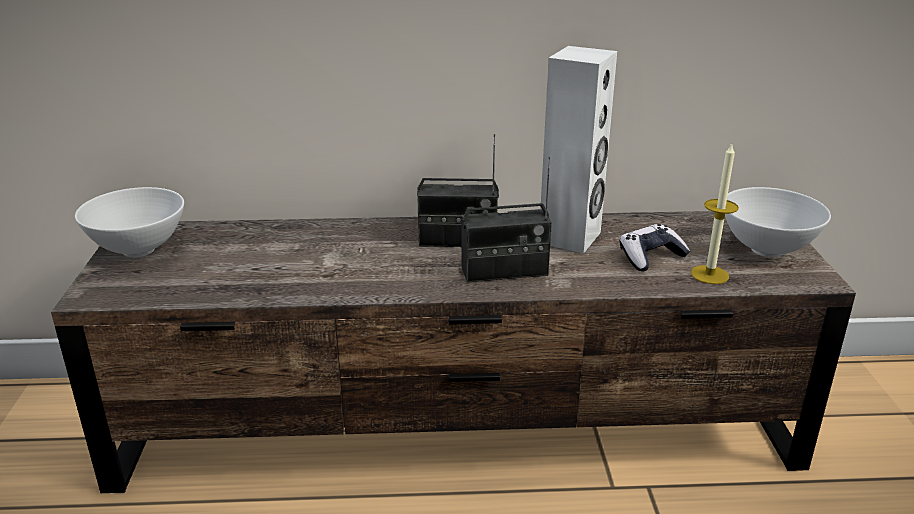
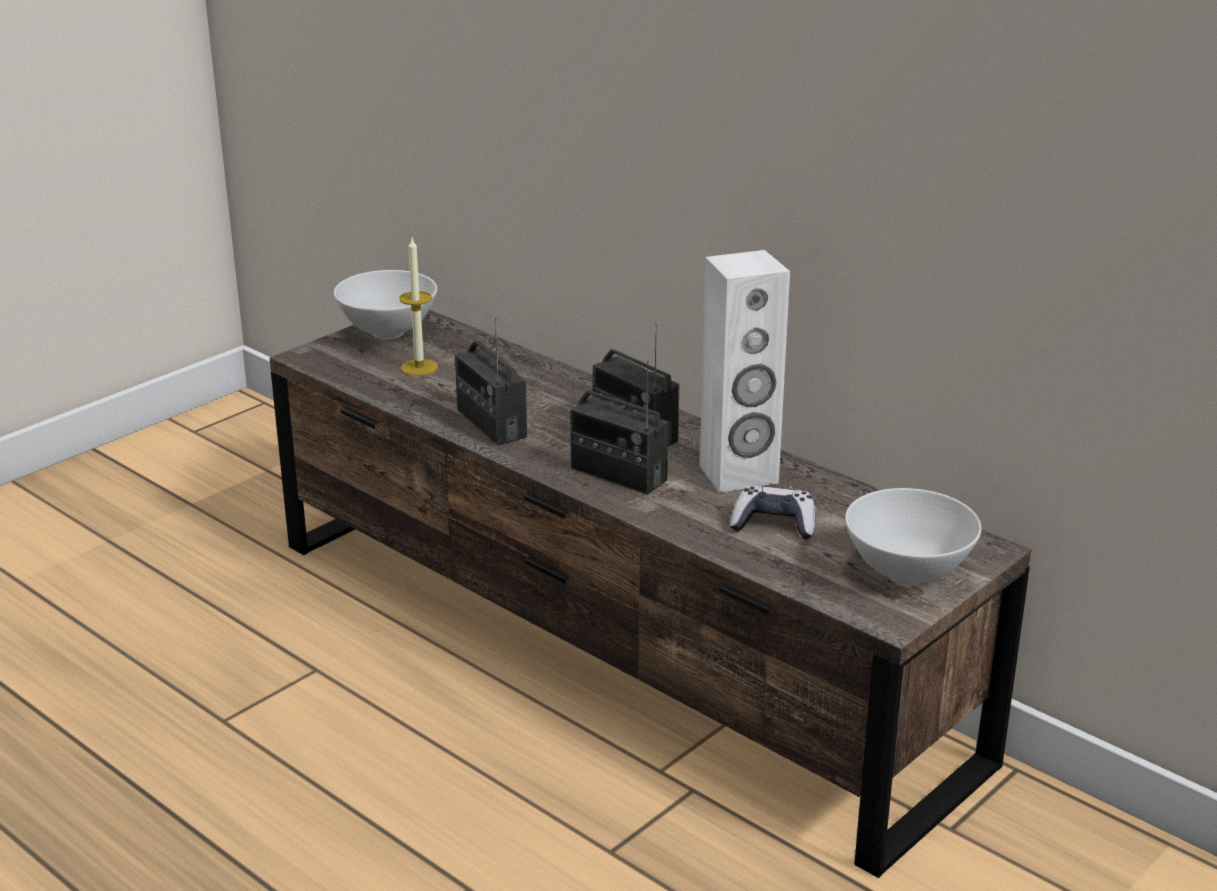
camera: 45 degrees right, 0 degrees up
(350, 278) = (491, 424): none -> radio
(709, 275) = (792, 564): candle -> candle (419, 367)

